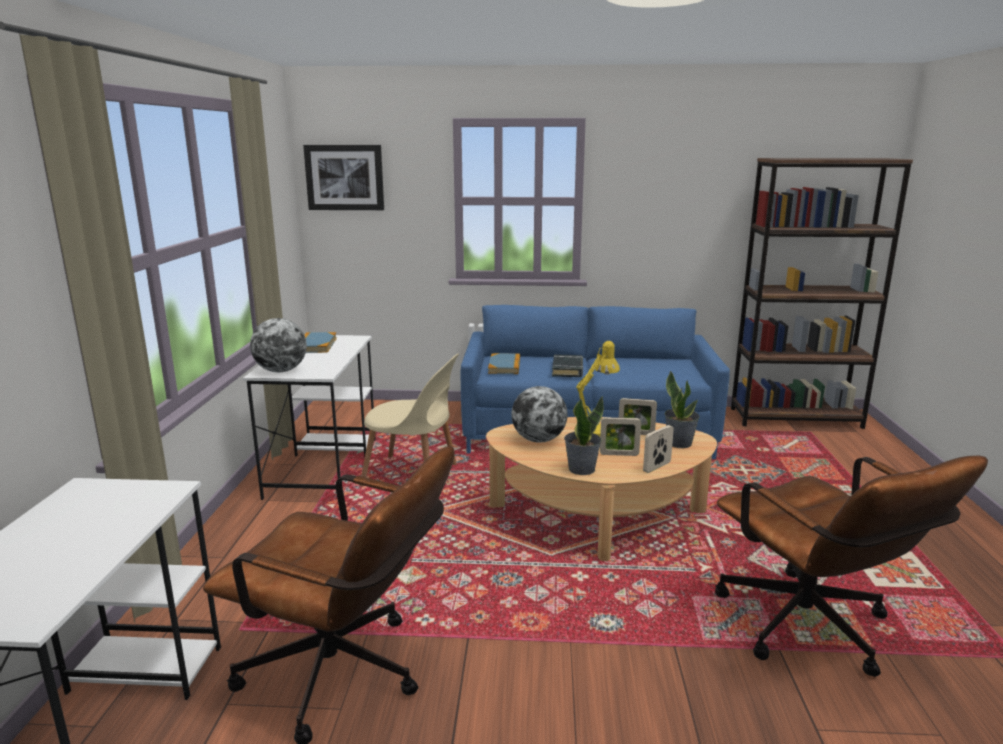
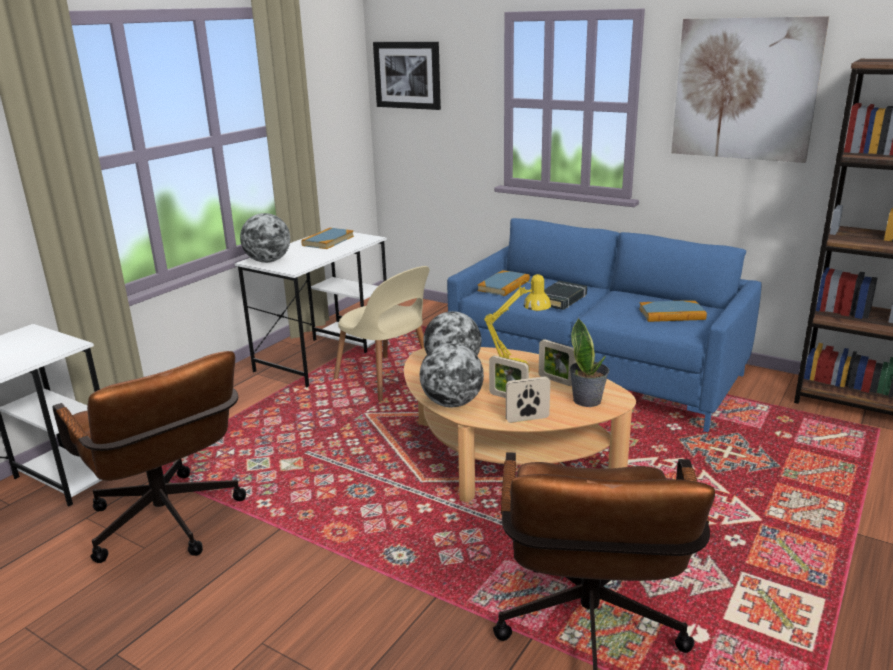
camera: 30 degrees right, 5 degrees up
(581, 469) = (452, 403): potted plant -> globe
(664, 368) = (671, 314): none -> book
(671, 183) = (744, 89): none -> picture

